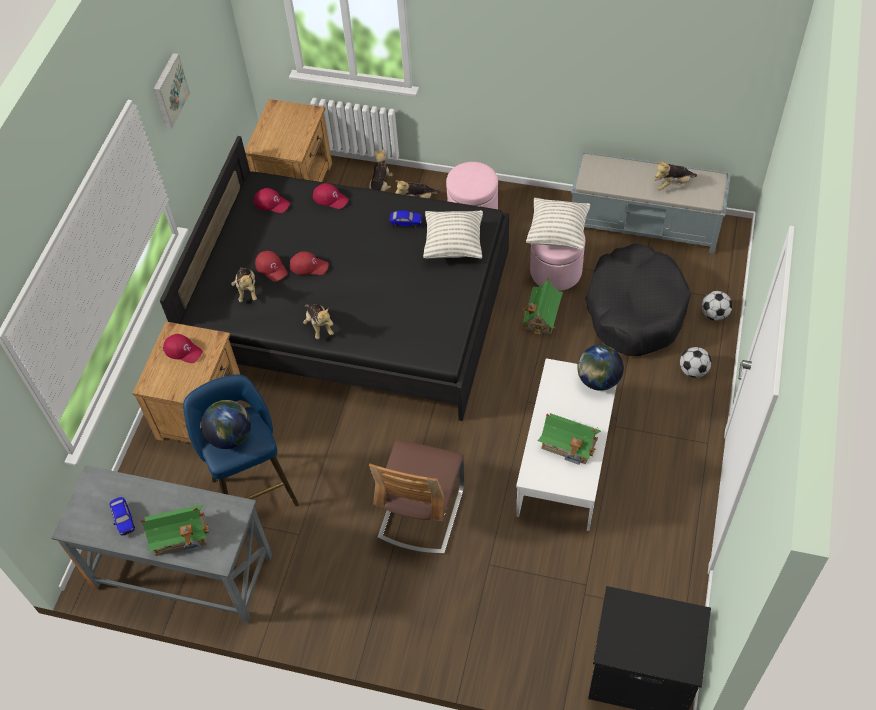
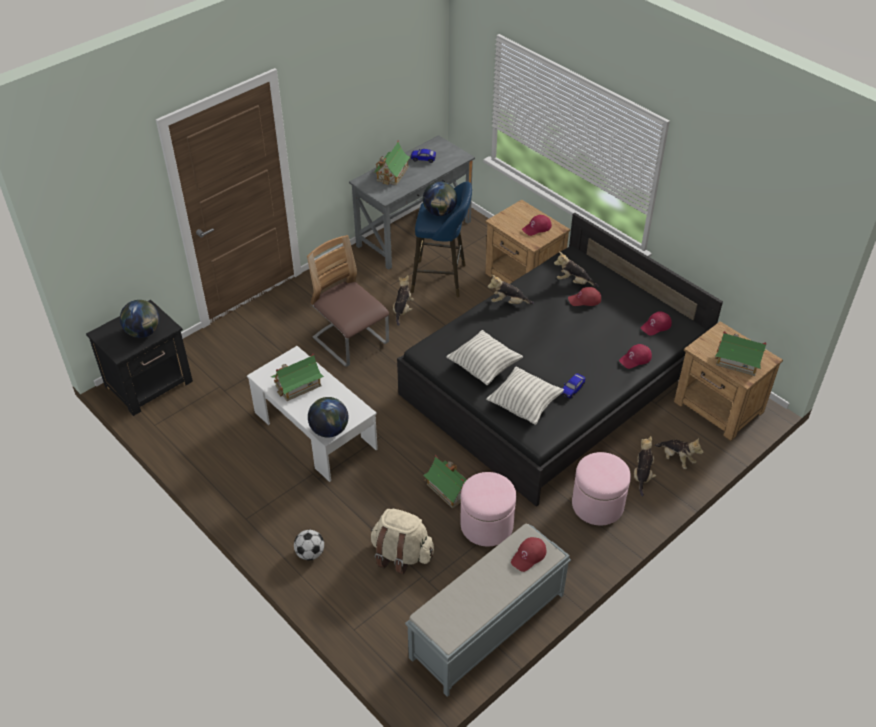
camera: 120 degrees right, 10 degrees down
(169, 90) = (707, 182): picture -> none
(294, 123) = (737, 362): none -> toy house
(309, 266) = (570, 318): red cap -> red cap (528, 556)
(557, 234) = (491, 492): pillow -> pillow (484, 367)
(635, 309) = (401, 554): black dog bed -> beige backpack
(646, 620) = (143, 332): none -> globe
(672, 184) = (471, 598): plush toy -> plush toy (402, 310)
(714, 314) = (346, 608): football -> none

